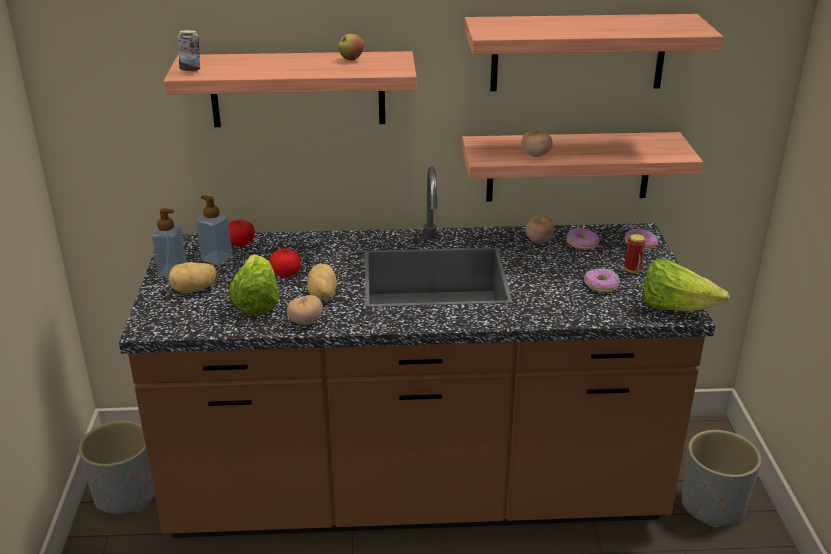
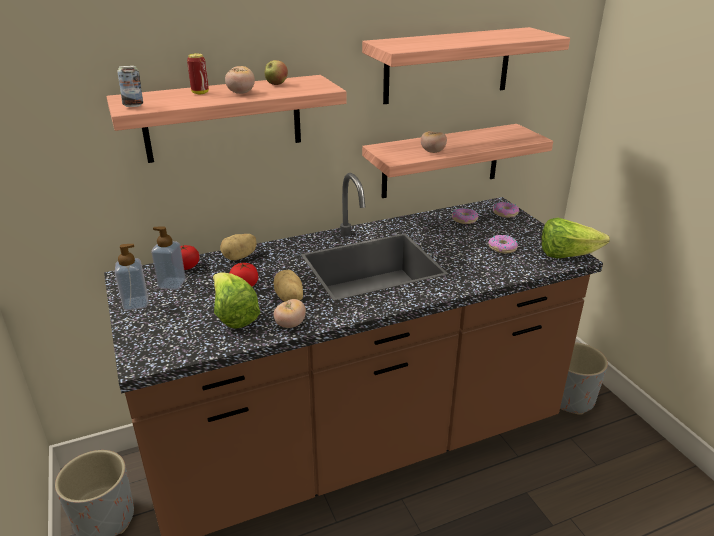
camera: 20 degrees left, 0 degrees up
(194, 290) = (167, 316): potato -> potato (240, 257)
(539, 240) = (431, 223): tomato -> tomato (241, 93)
(632, 270) = (515, 233): can -> can (200, 93)

